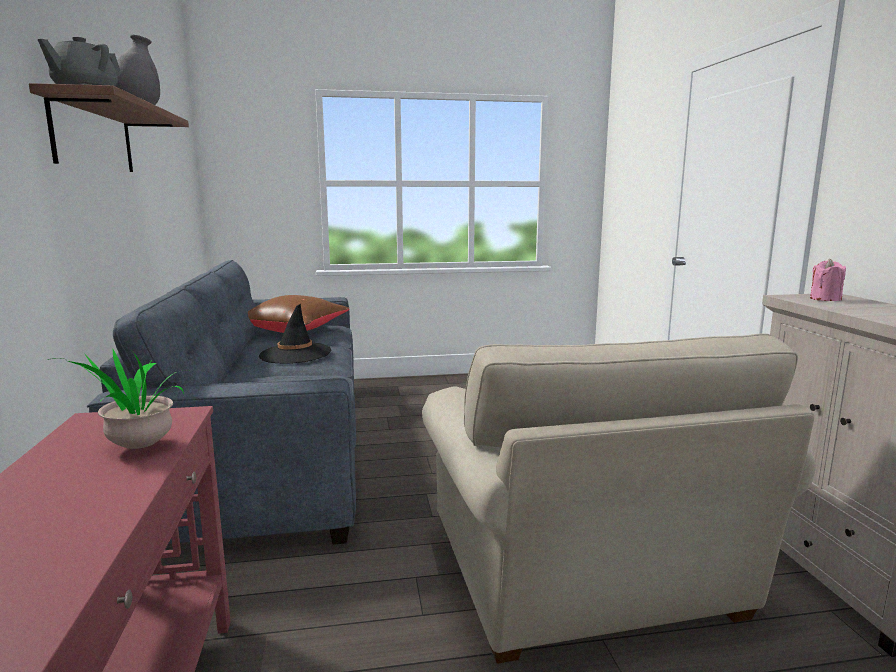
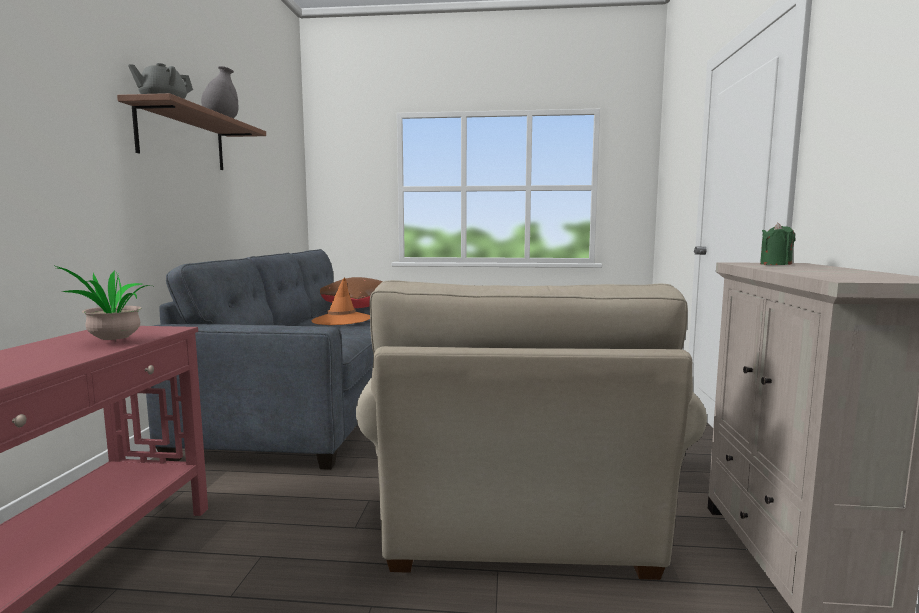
camera: 15 degrees right, 5 degrees down
(295, 354) = (341, 320): black hat -> orange hat
(825, 299) = (775, 264): pink candle -> green candle

